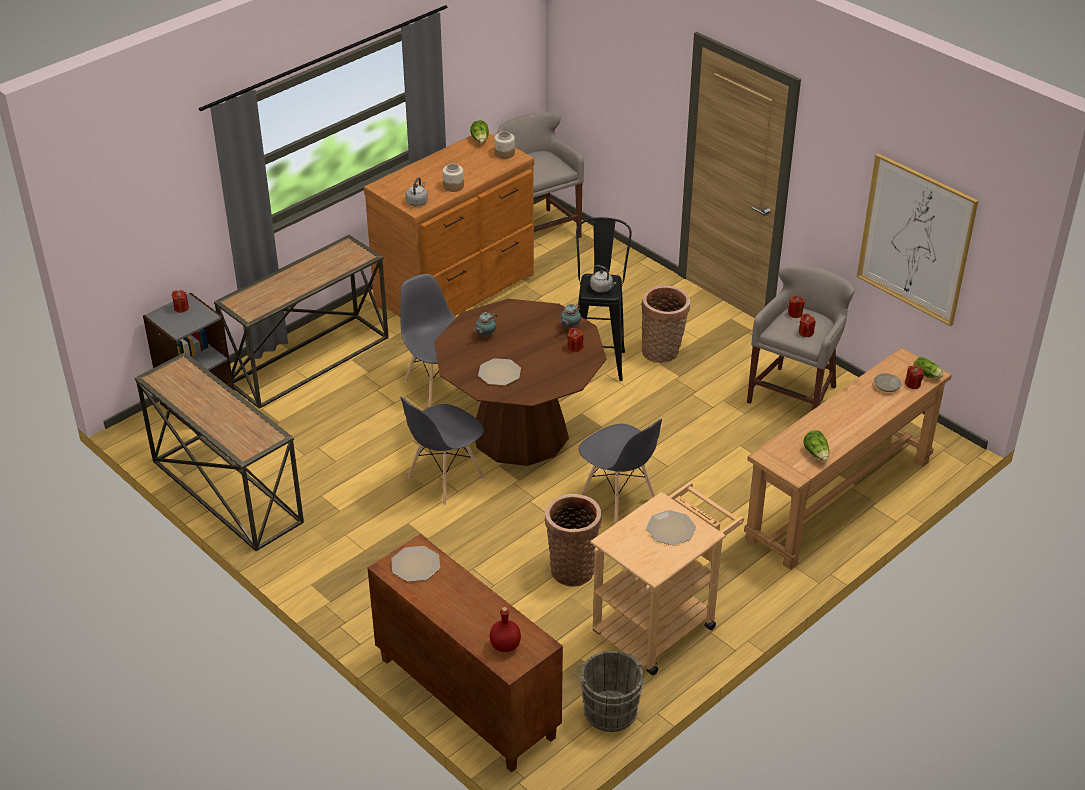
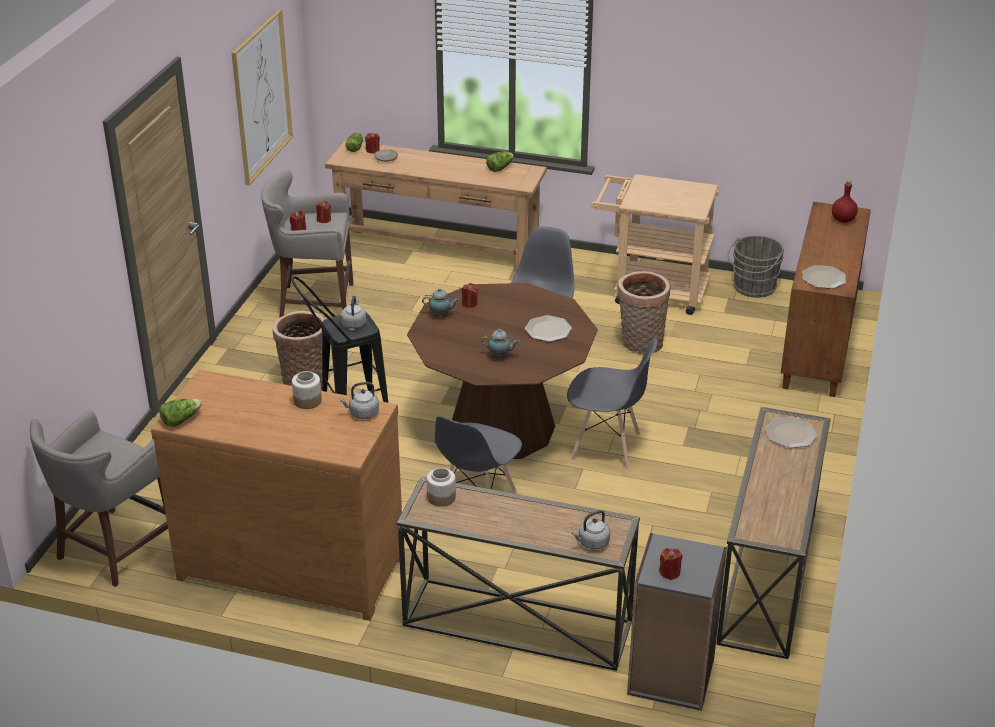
camera: 120 degrees left, 5 degrees down
(246, 297) = (592, 543): none -> grey kettle
(504, 153) = (203, 391): jar -> jar (441, 497)
(670, 528) = (655, 193): plate -> plate (790, 434)

